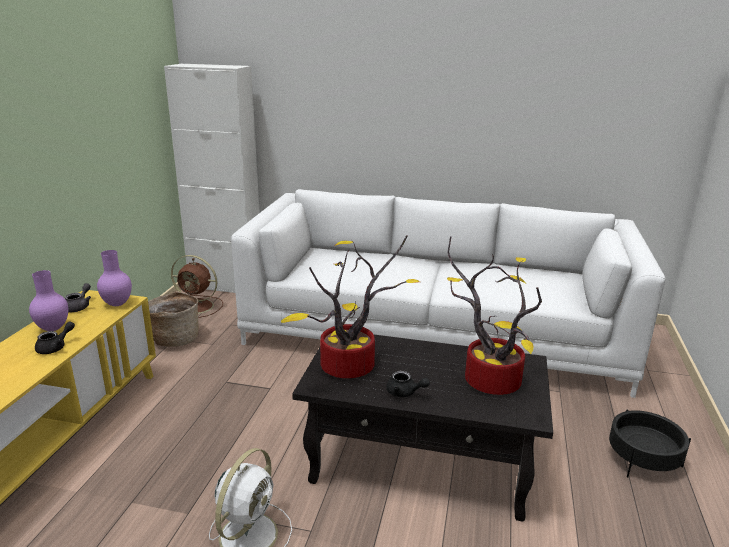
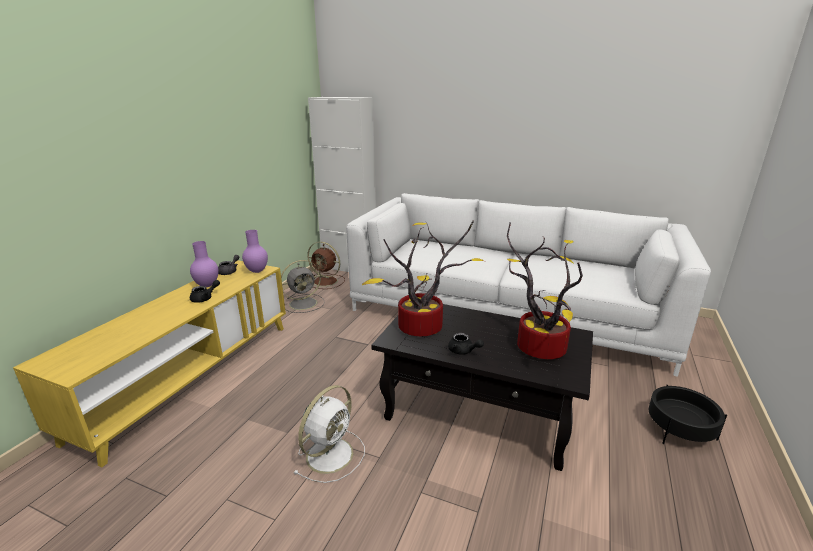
camera: 10 degrees right, 0 degrees up
(174, 339) = (304, 303): basket -> grey fan

